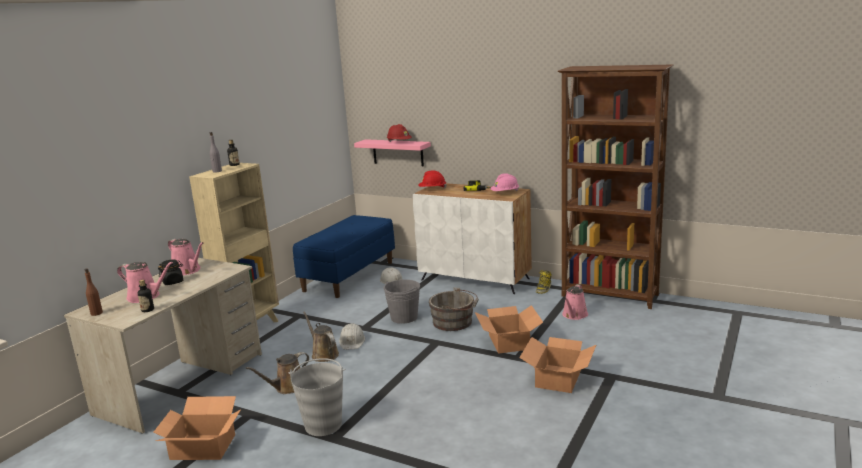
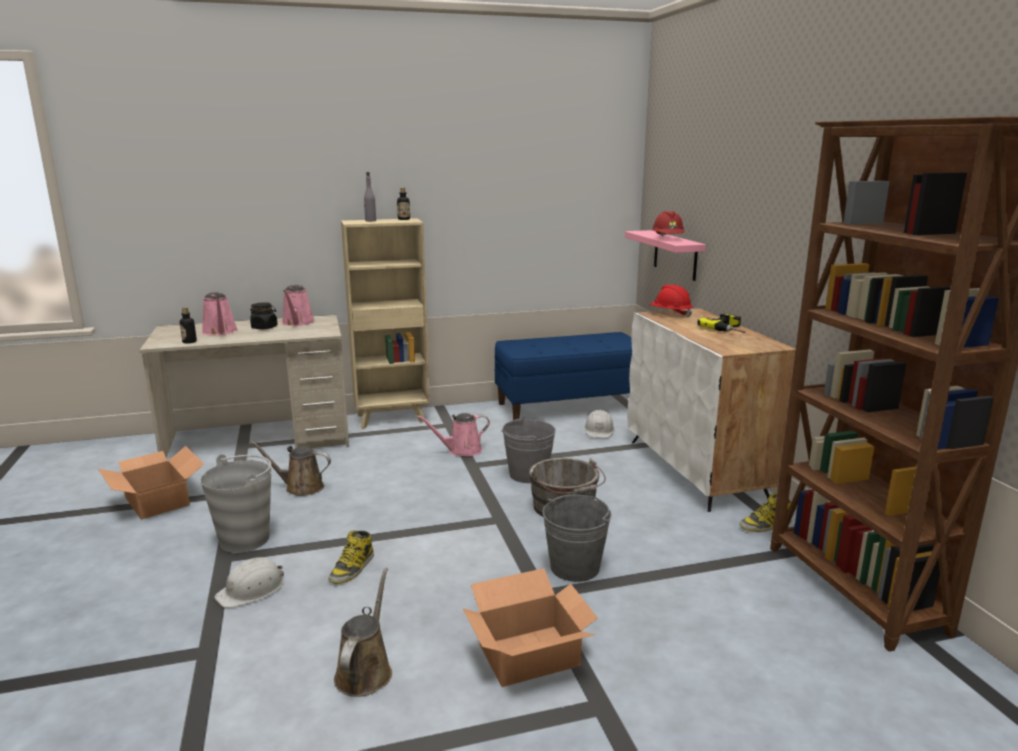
camera: 45 degrees right, 0 degrees up
(96, 313) = (167, 332): brown bottle -> none
(323, 354) = (387, 472): brown watering can -> brown watering can (365, 671)
(352, 341) = (434, 473): white hard hat -> white hard hat (252, 590)
(416, 399) = (352, 568): none -> boot
(505, 193) = (743, 343): pink hard hat -> none
(509, 341) = (575, 567): cardboard box -> grey bucket
(574, 315) = (733, 585): pink watering can -> pink watering can (461, 450)

